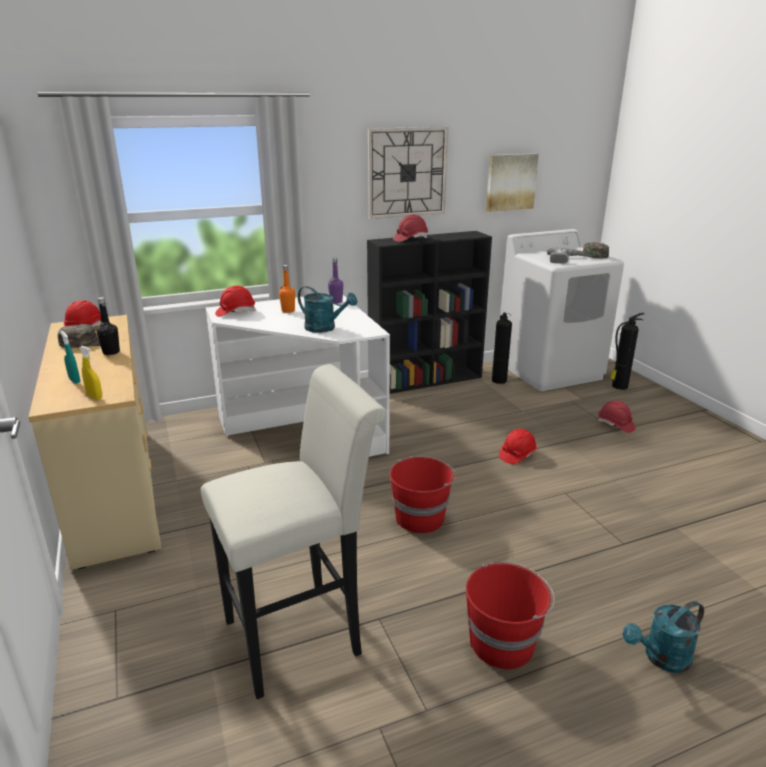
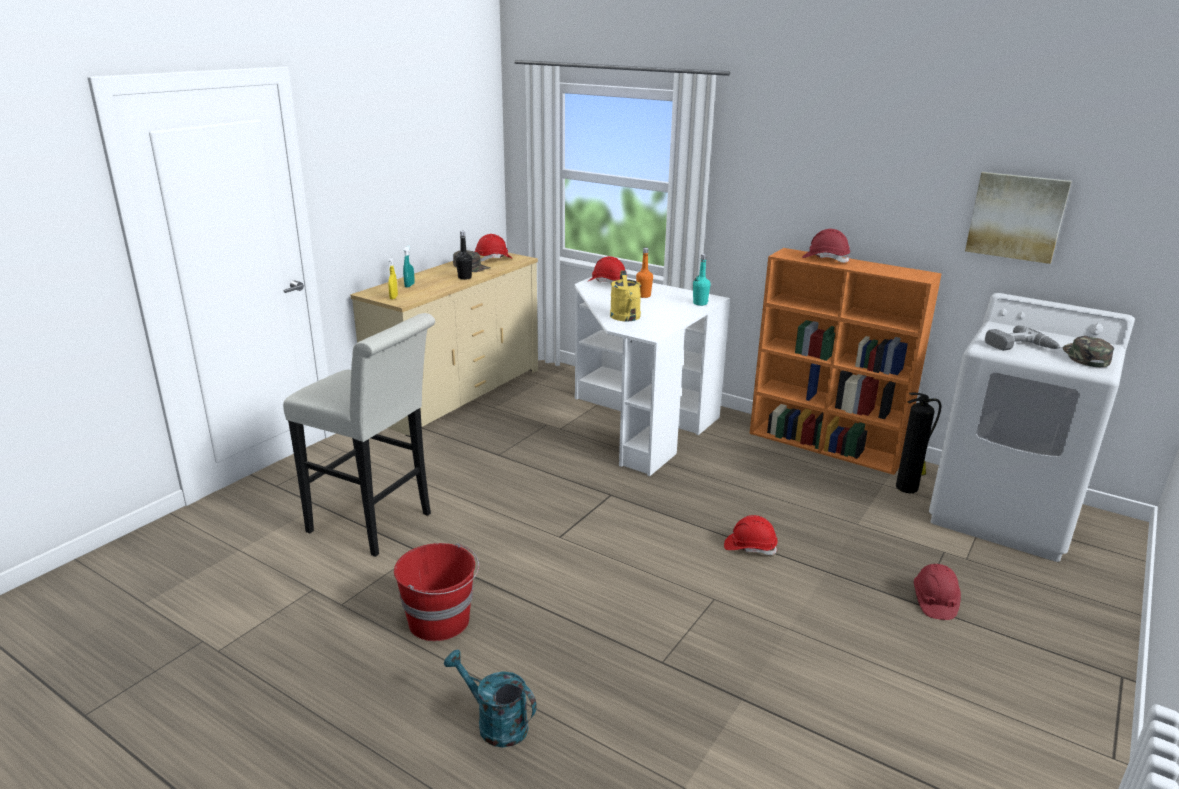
camera: 55 degrees right, 0 degrees up
(325, 328) = (626, 318): turquoise watering can -> yellow watering can
(336, 301) = (700, 303): purple bottle -> turquoise bottle
(407, 172) = (850, 176): wall clock -> none
(420, 517) = (568, 526): red bucket -> none
(426, 380) = (826, 446): black bookcase -> orange bookcase
(618, 387) = (1059, 580): fire extinguisher -> none

